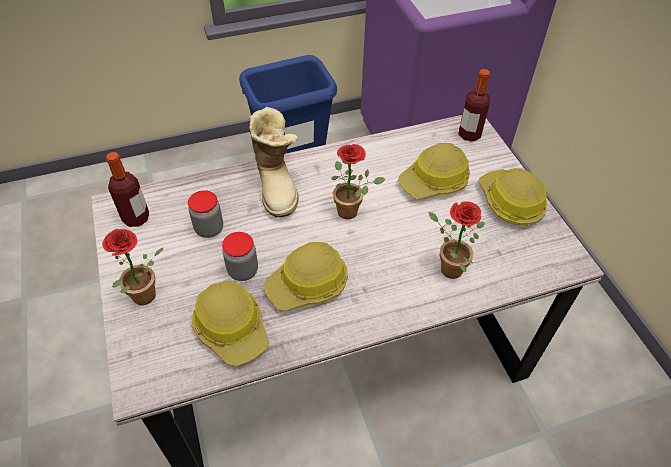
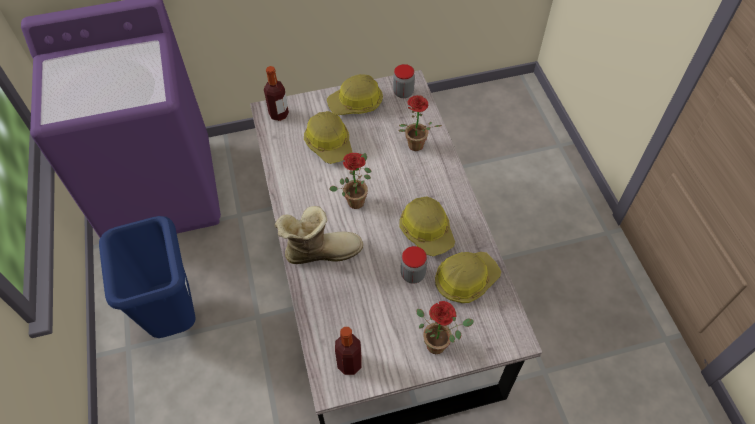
camera: 85 degrees left, 5 degrees up
(209, 229) = (367, 301): jar -> jar (403, 92)

